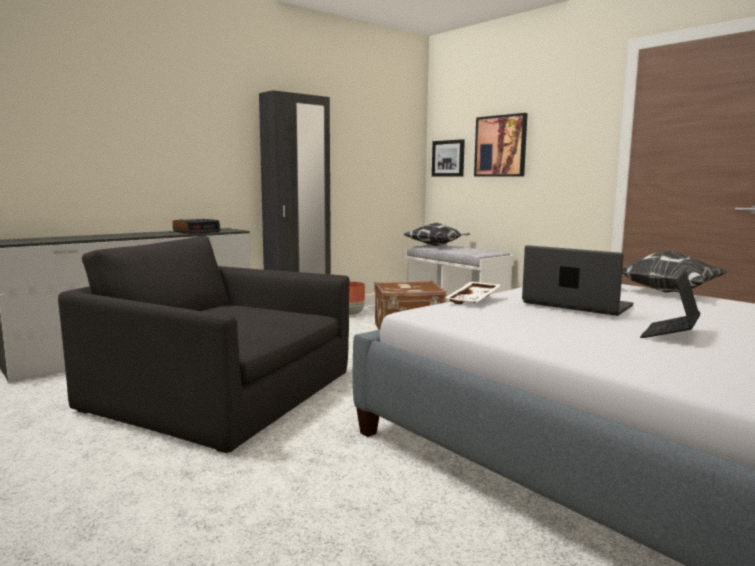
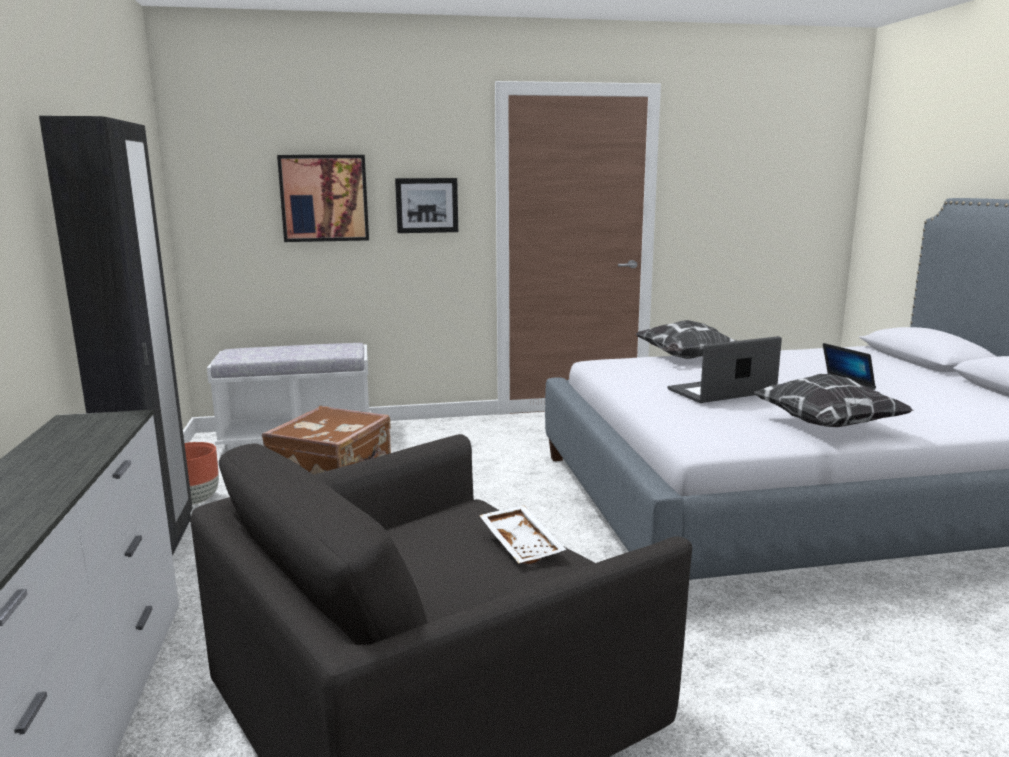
camera: 60 degrees left, 5 degrees up
(197, 231) = (78, 443): alarm clock -> none
(436, 246) = (255, 353): pillow -> pillow (826, 425)
(448, 158) = (222, 215): picture -> picture (427, 205)
(474, 300) = (670, 415): white tray -> white tray (523, 544)

